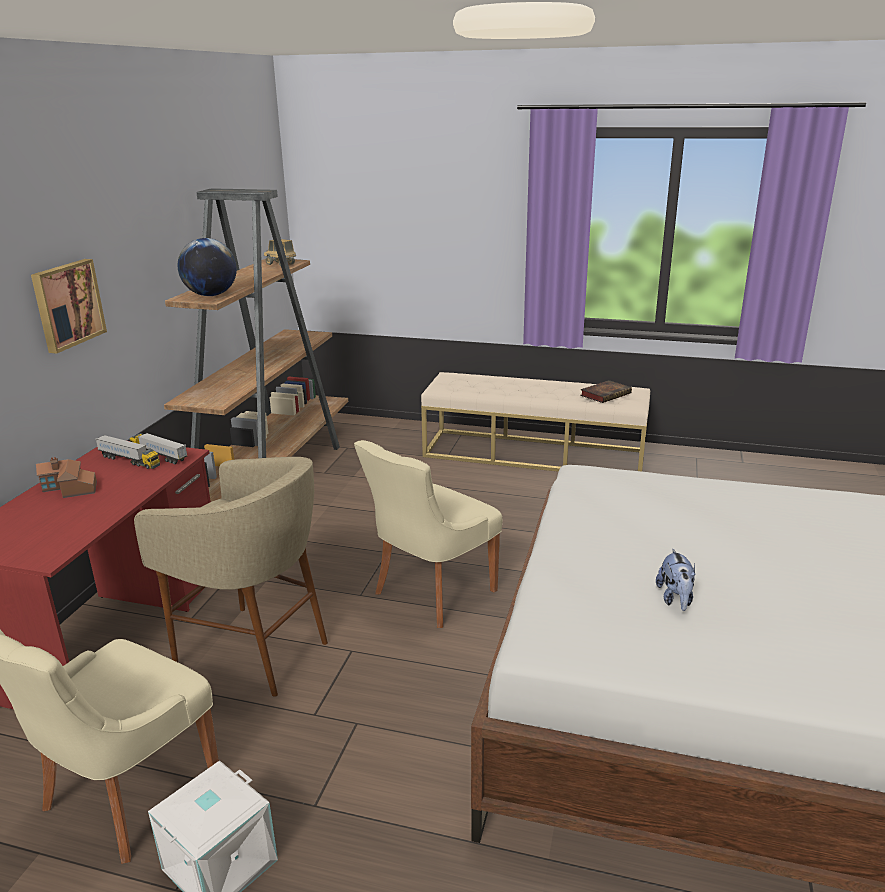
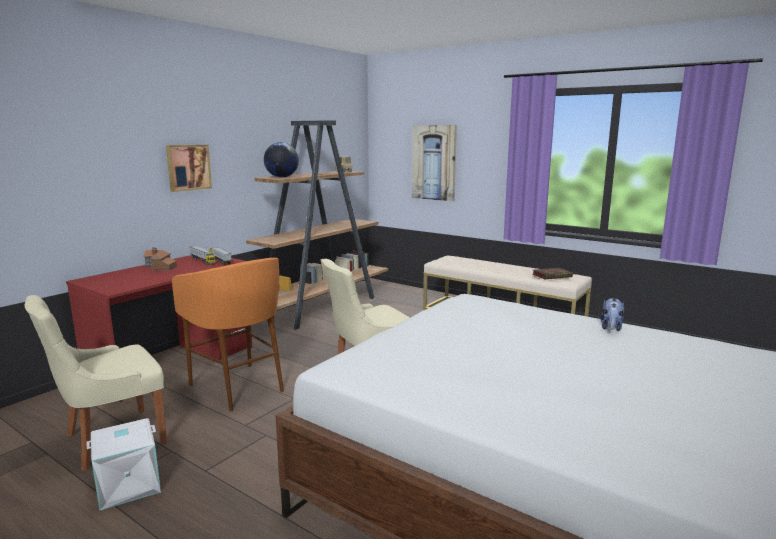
camera: 20 degrees right, 10 degrees down
(255, 652) = (238, 387): beige stool -> orange stool
(405, 234) = (434, 162): none -> picture
(675, 599) = (456, 362): plush toy -> plush toy (611, 328)

